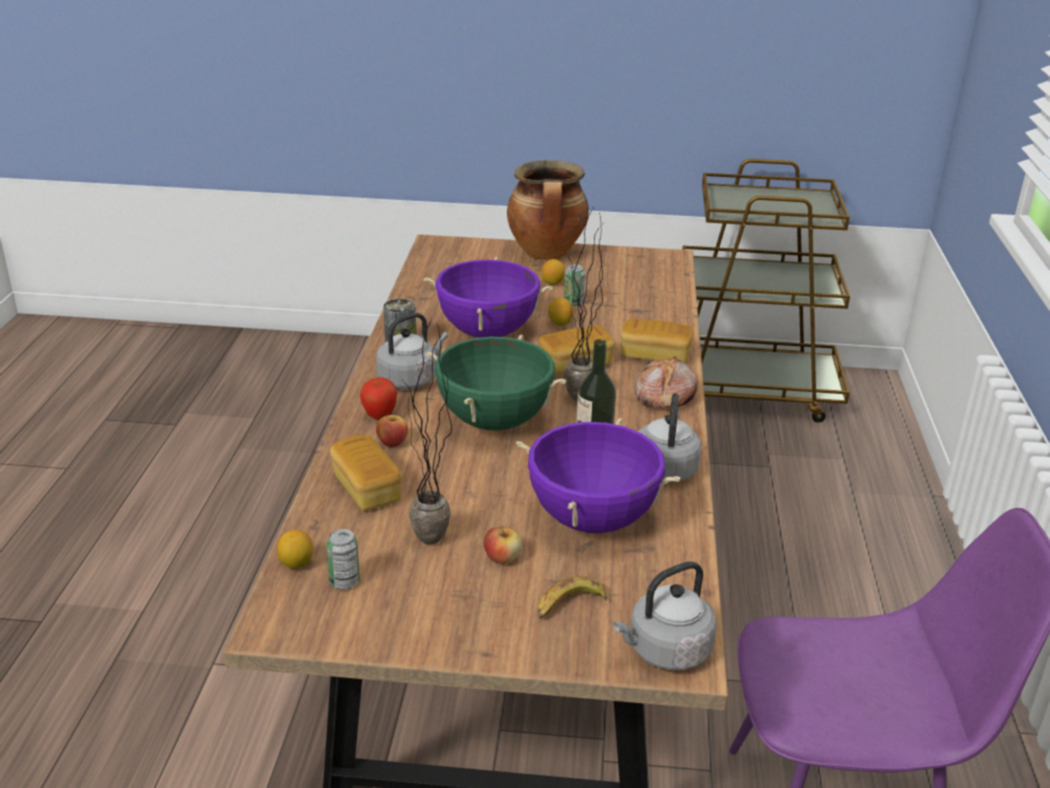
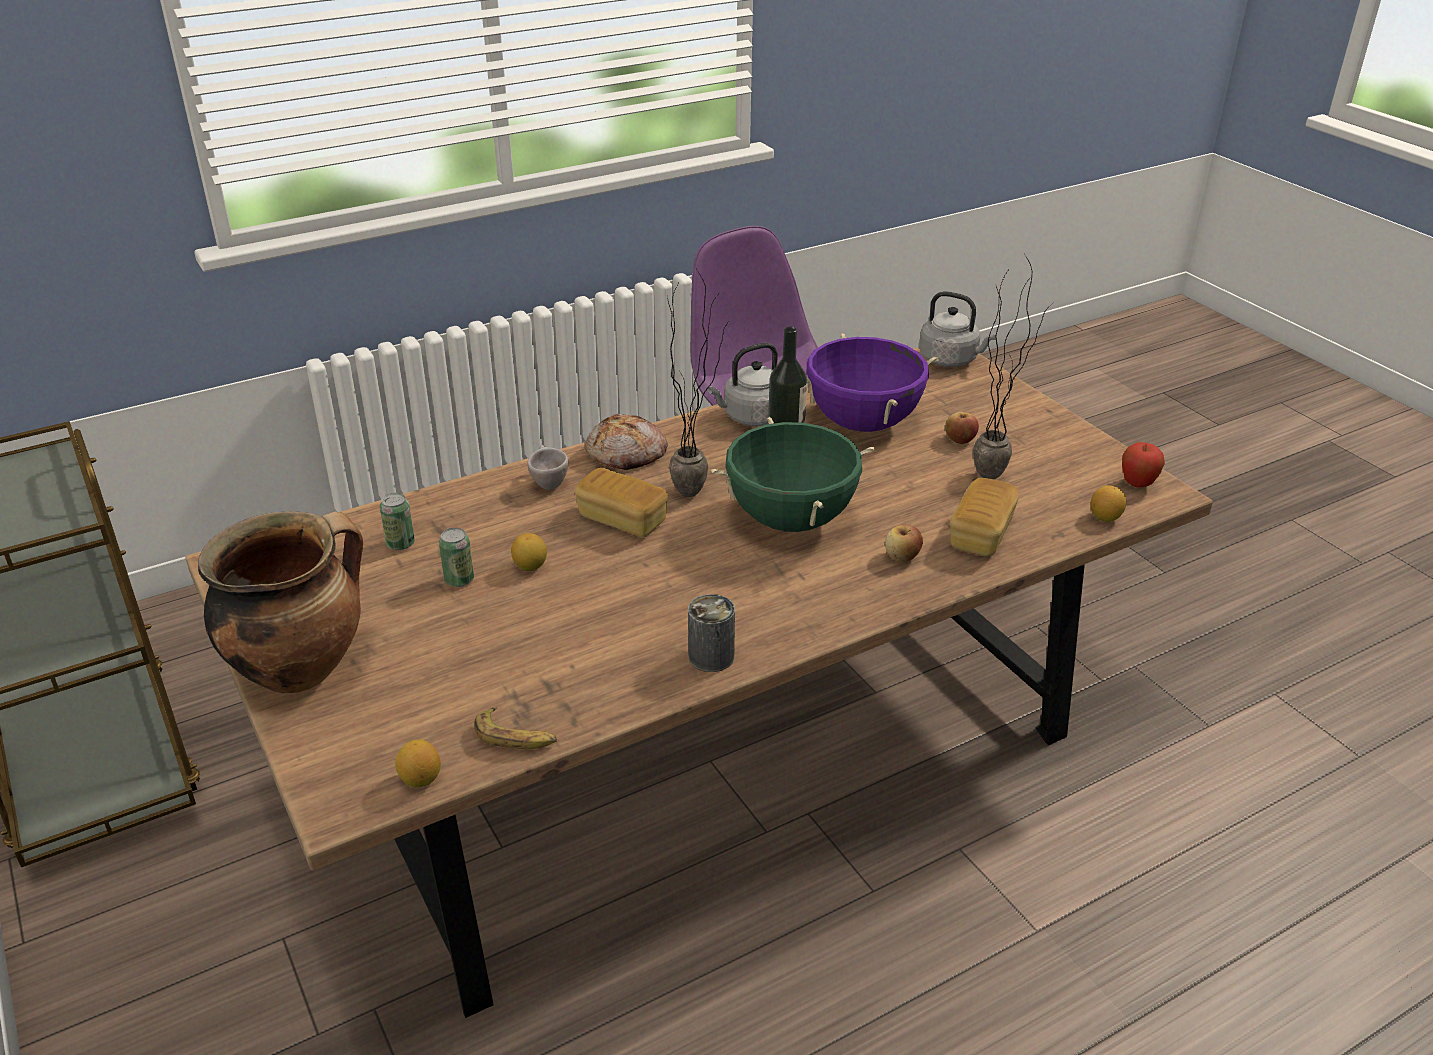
camera: 125 degrees left, 5 degrees up
(344, 582) = (1085, 488): can -> can (400, 544)
(379, 416) = (872, 587): apple -> apple (1137, 484)
(410, 379) = (781, 606): grey kettle -> none
(487, 332) = (611, 606): purple cooking pot -> none
(552, 283) = (409, 619): lemon -> lemon (420, 779)
(568, 605) = (963, 401): banana -> banana (515, 737)
(655, 356) = (547, 483): bread -> beige cup

